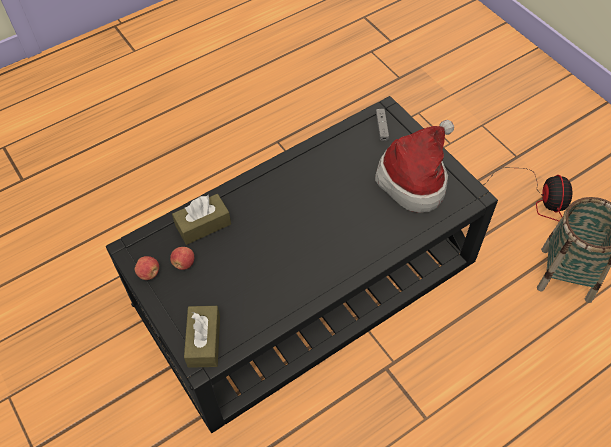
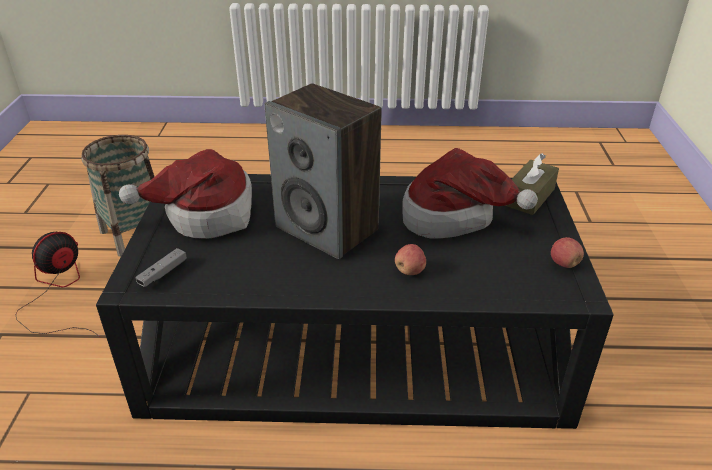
camera: 145 degrees left, 20 degrees down
(184, 263) = (517, 257): apple -> apple (410, 271)
(203, 225) = (472, 278): brown tissue box -> none
(249, 281) = (454, 217): none -> hat
(327, 216) = (328, 229): none -> speaker

